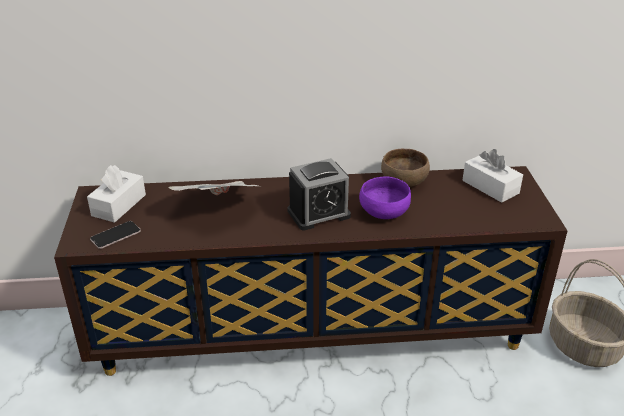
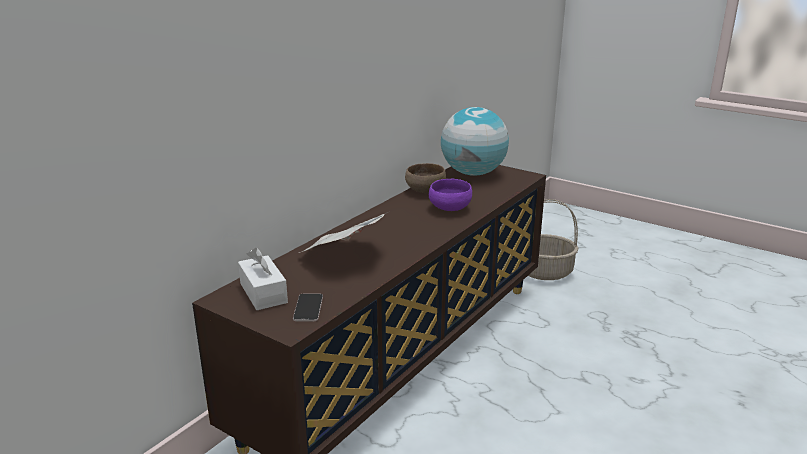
camera: 50 degrees left, 10 degrees down
(318, 214) = (416, 227): alarm clock -> none
(490, 187) = (473, 173): white tissue box -> globe

